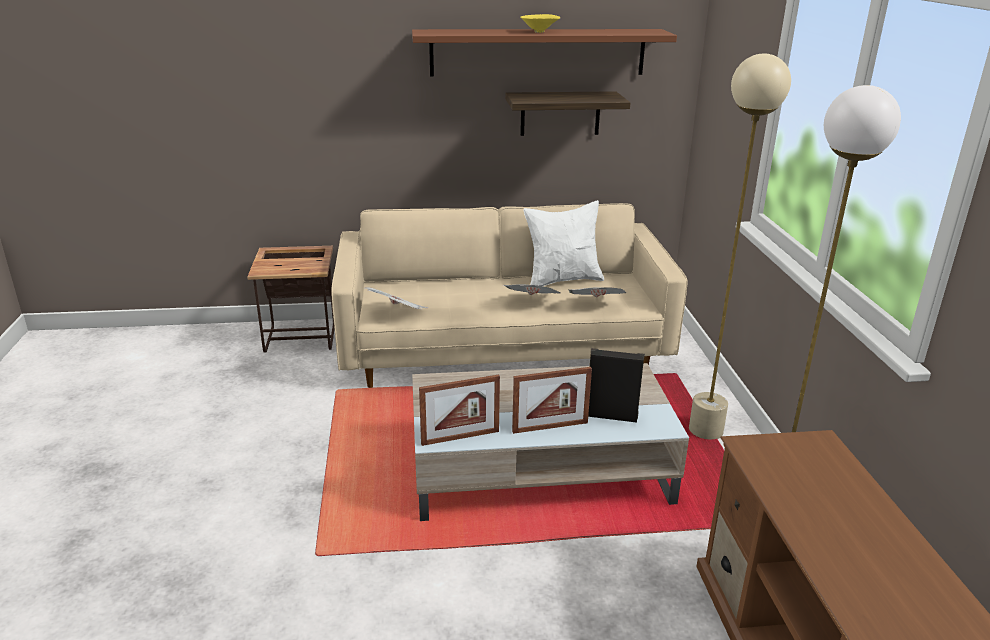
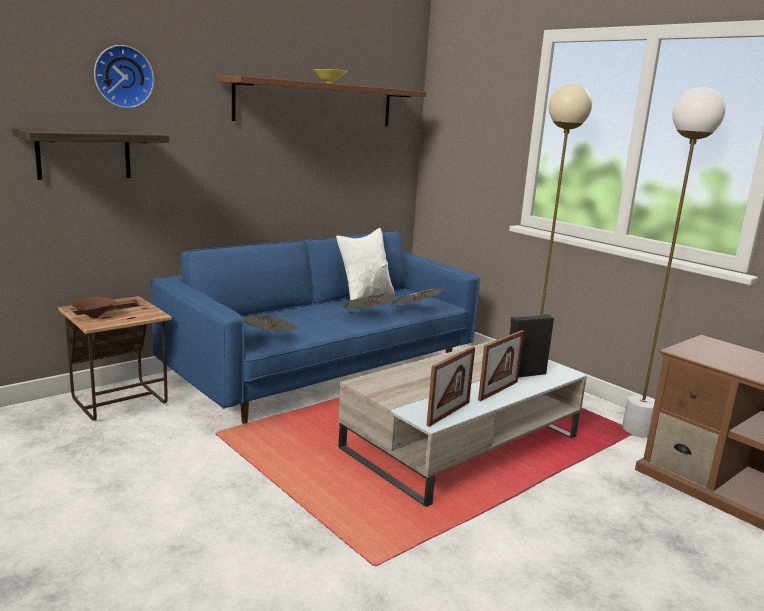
camera: 35 degrees left, 10 degrees down
(268, 264) = (93, 317): none -> brown bowl
(312, 38) = (122, 76): none -> wall clock
(502, 349) = (323, 370): beige sofa -> blue sofa
(560, 113) = (332, 158): shelf -> shelf (84, 154)

